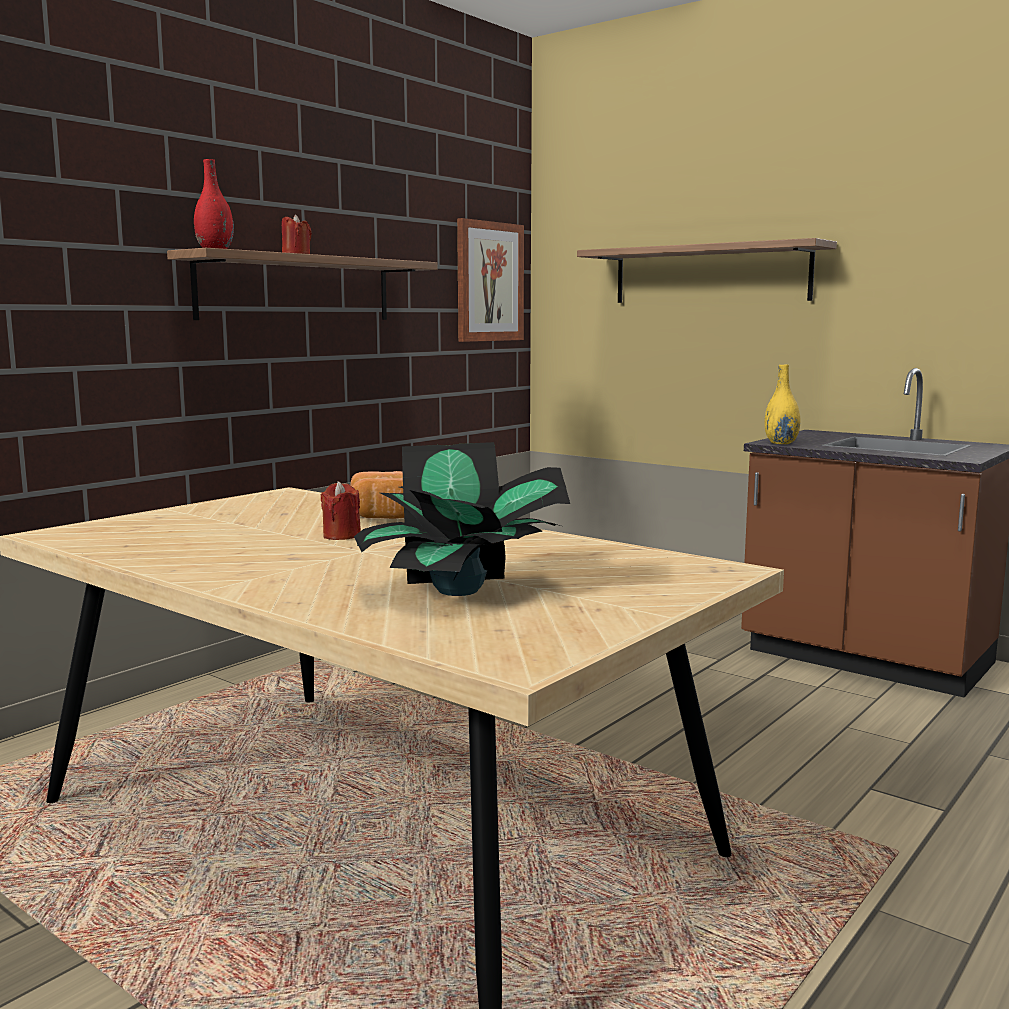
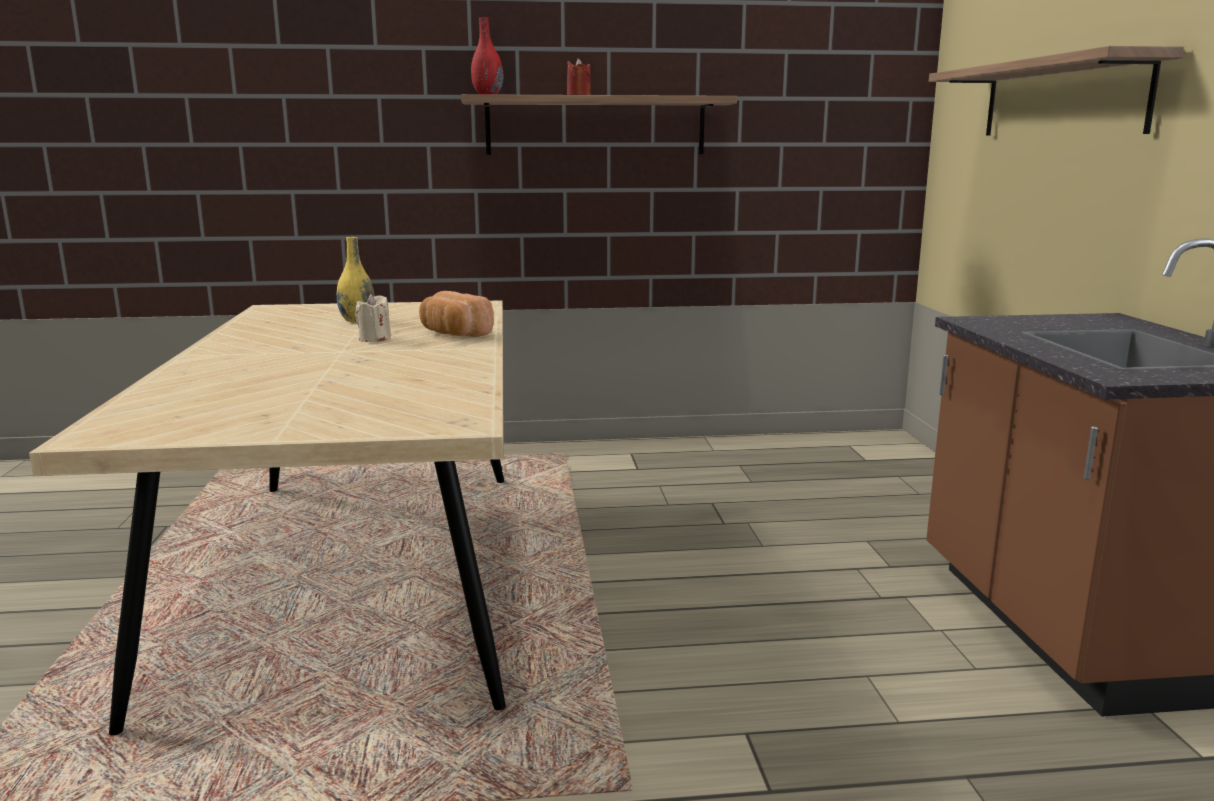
camera: 45 degrees right, 5 degrees up
(342, 536) = (374, 339): red candle -> beige candle
(461, 590) = (267, 388): potted plant -> none
(489, 282) = (859, 113): picture -> none
(781, 443) = (980, 322): yellow vase -> yellow vase (357, 320)

